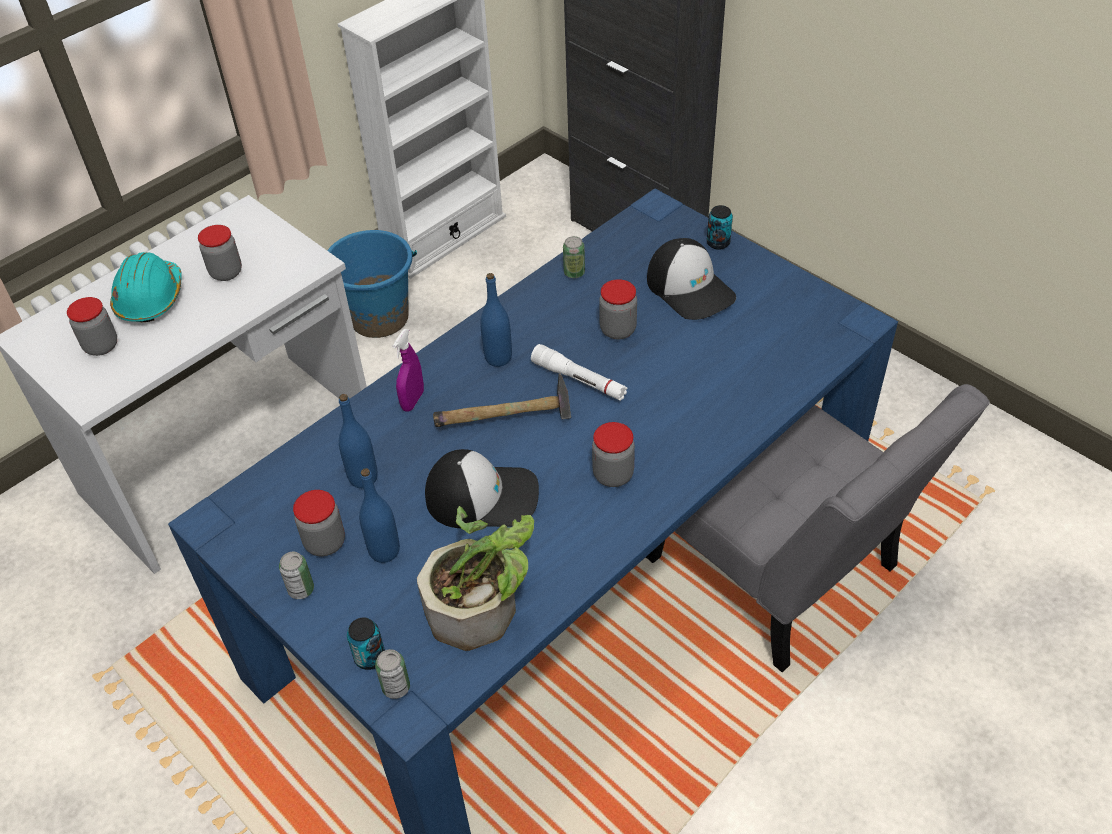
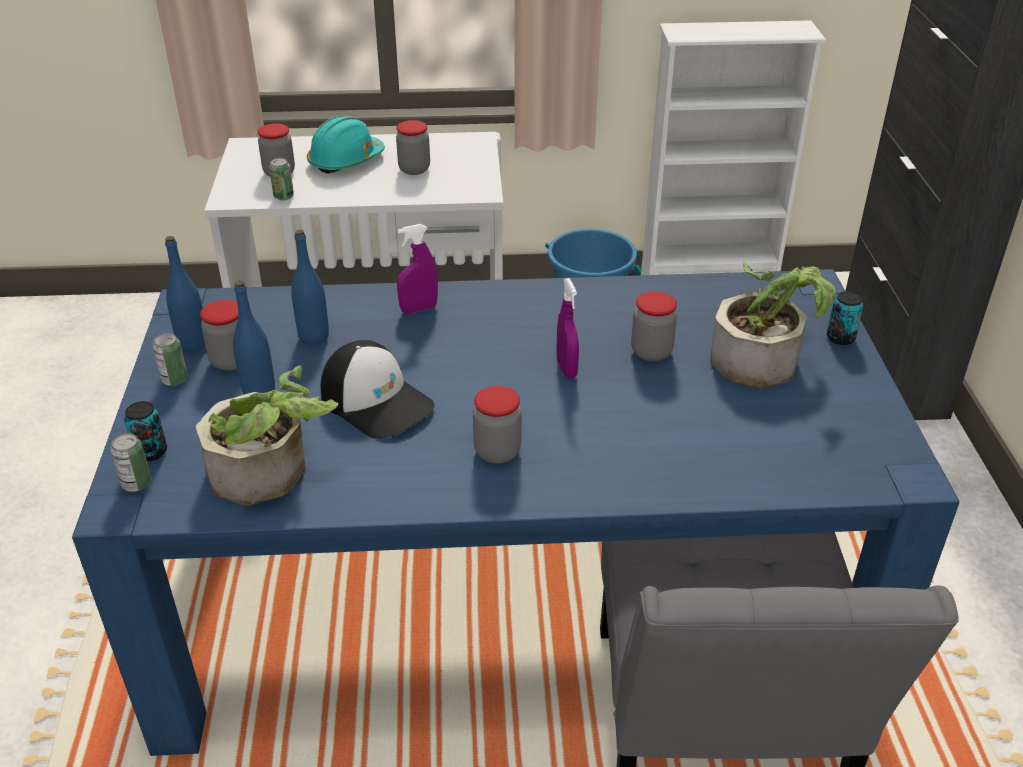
camera: 40 degrees right, 10 degrees down
(498, 358) = (523, 317): blue bottle -> blue bottle (193, 344)
(507, 420) = (469, 362): hammer -> none
(574, 273) = (670, 293): can -> can (283, 196)
(579, 380) = (566, 368): white flashlight -> purple spray bottle
(690, 288) = (764, 357): cap -> potted plant

